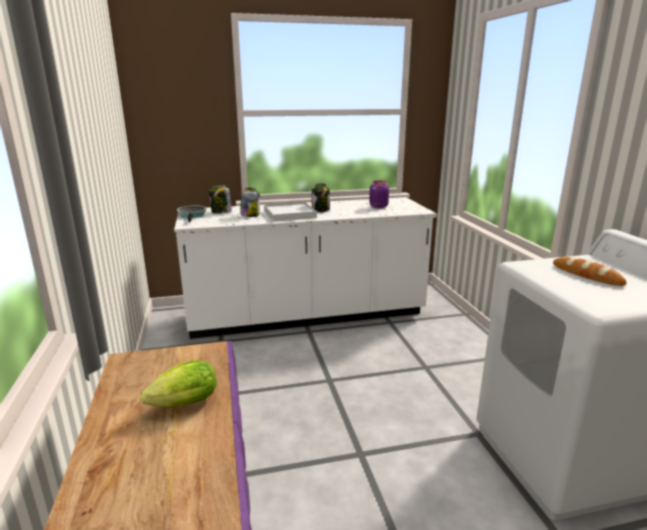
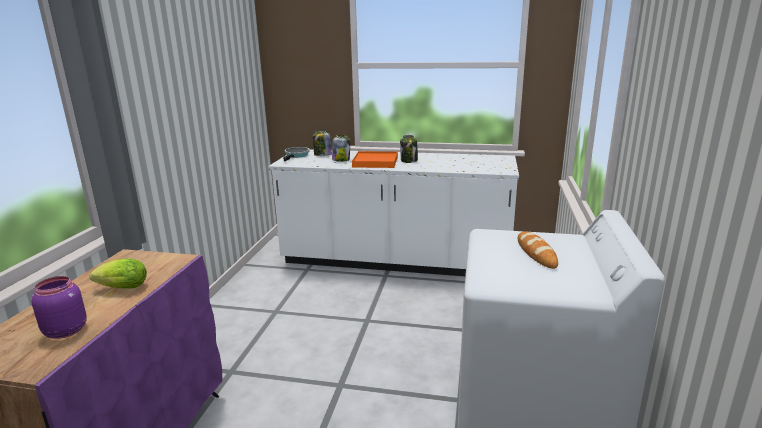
camera: 25 degrees right, 0 degrees up
(290, 214) = (375, 162): white tray -> orange tray
(378, 207) = (467, 163): purple jar -> purple jar (65, 330)

